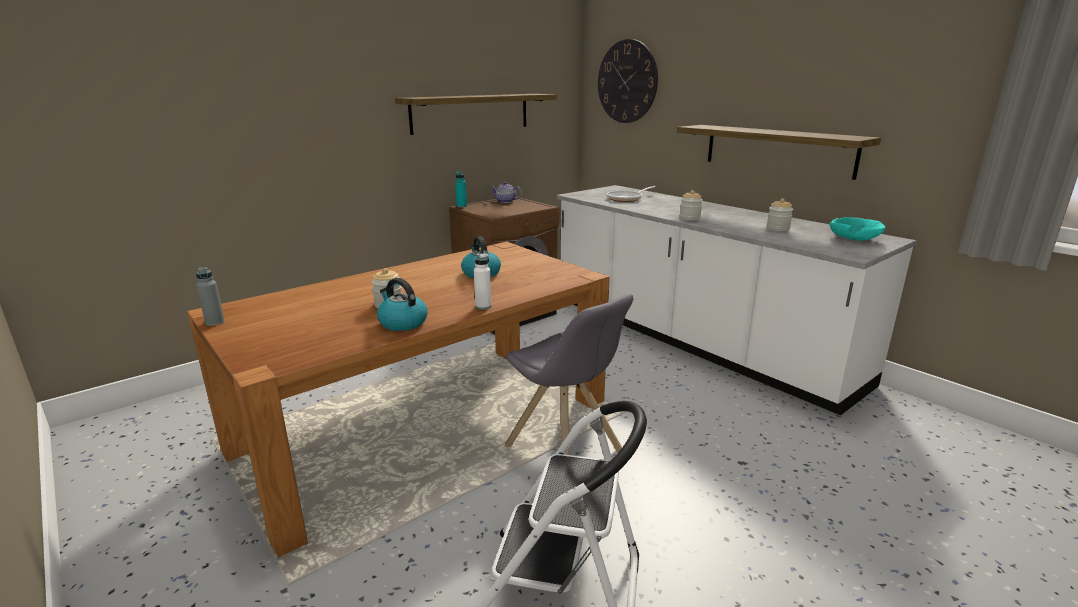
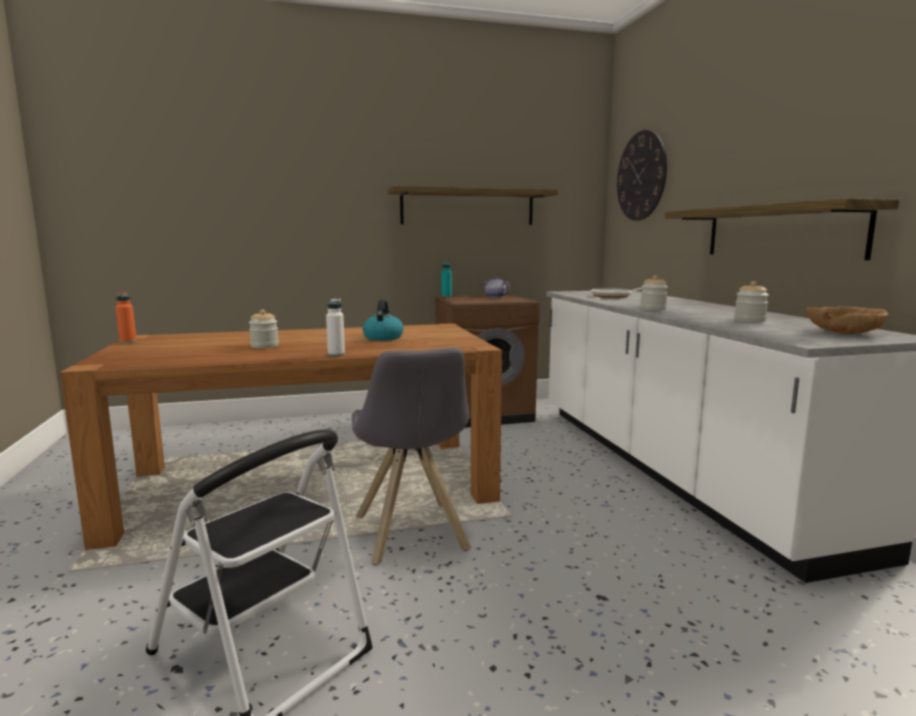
camera: 25 degrees right, 10 degrees down
(215, 322) = (128, 342): grey bottle -> orange bottle
(402, 323) = (249, 356): kettle -> none
(853, 238) = (842, 332): turquoise bowl -> brown bowl

